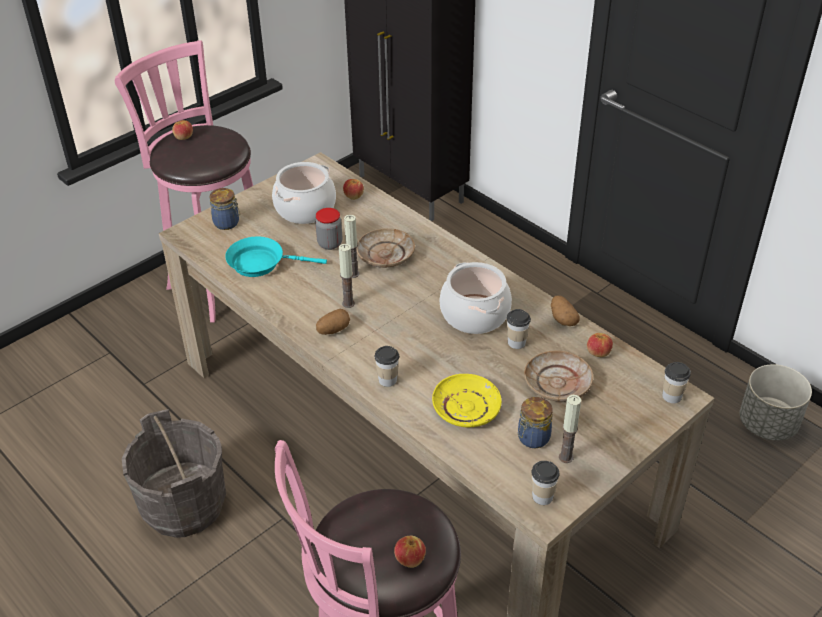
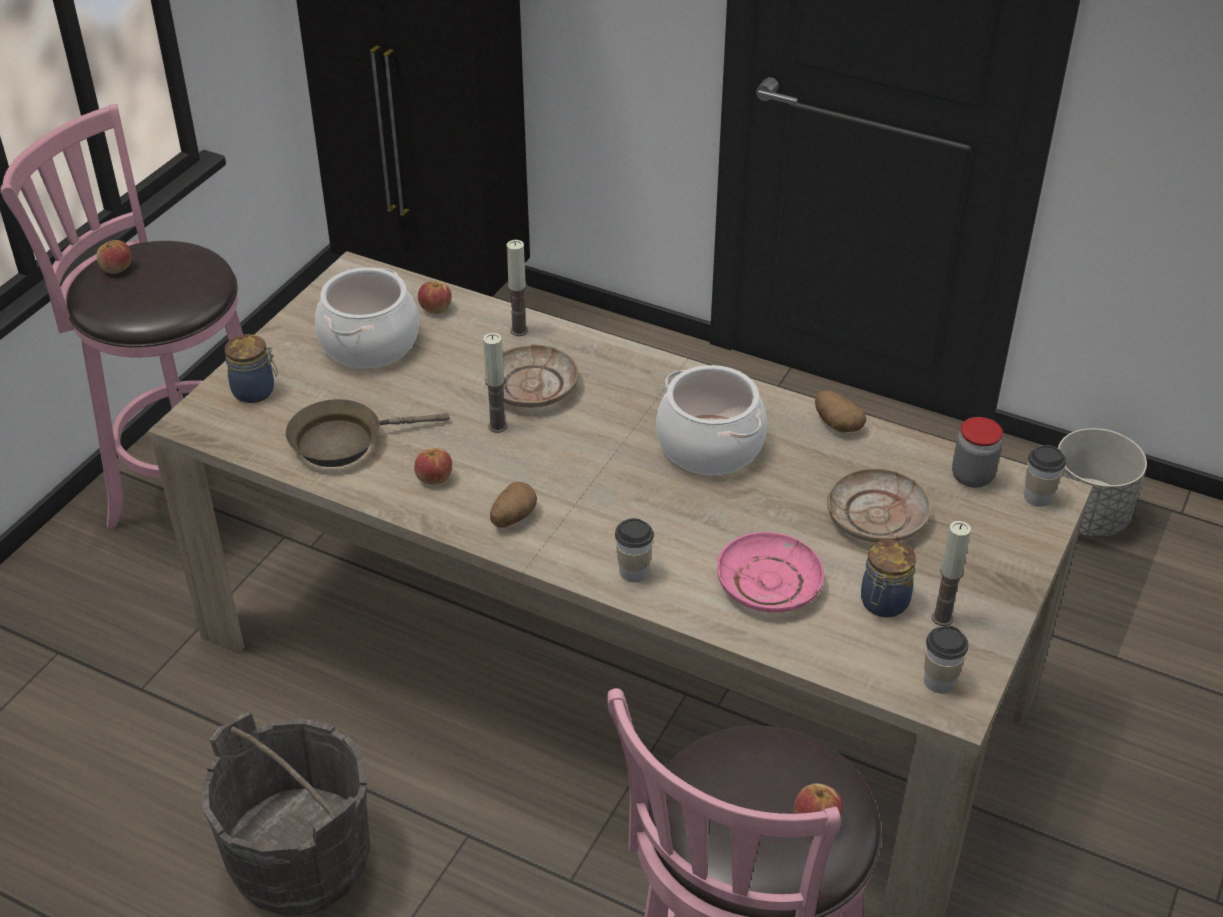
camera: 20 degrees left, 0 degrees up
(261, 263) = (344, 441): turquoise frying pan -> brown frying pan
(330, 243) = (437, 388): jar -> jar (972, 477)
(348, 303) = (514, 473): candle -> candle (519, 330)
(466, 407) = (768, 583): yellow plate -> pink plate
(516, 342) = (790, 472): cup -> none
(598, 352) = (909, 460): apple -> apple (434, 478)

